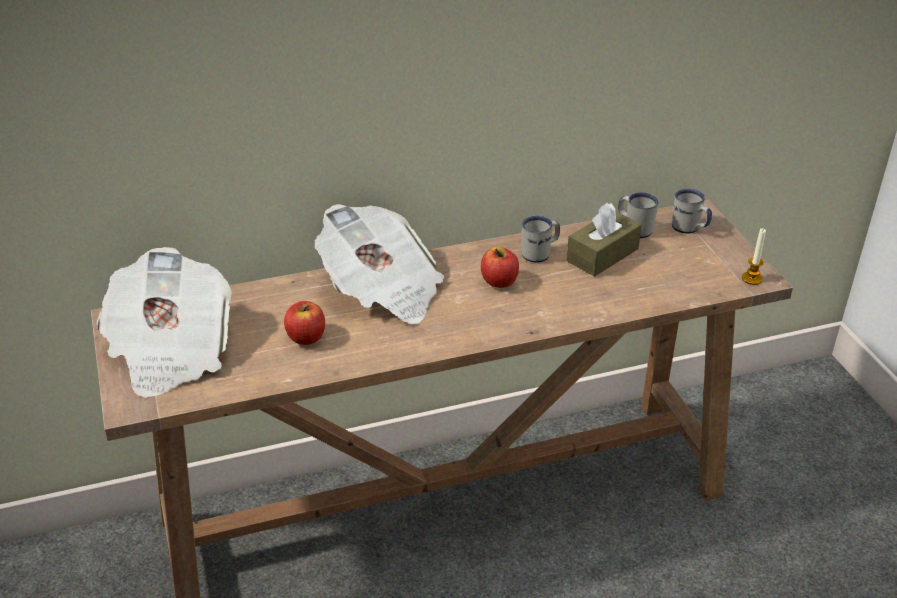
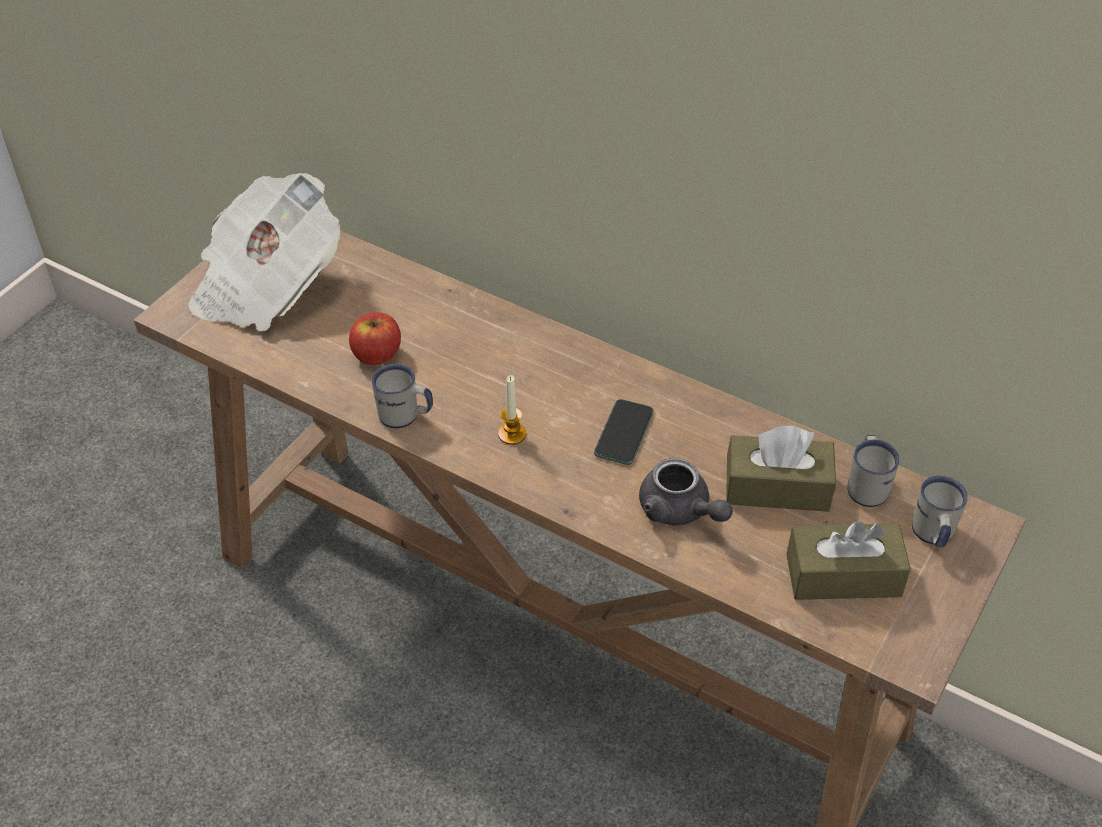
camera: 50 degrees right, 10 degrees up
(382, 290) = (506, 358): newspaper -> none
(499, 281) = (624, 433): apple -> phone
(540, 253) = (715, 435): white mug -> white mug (405, 417)
(580, 294) = (680, 511): none -> grey teapot
(685, 268) = (843, 575): none -> brown tissue box
(752, 279) = (901, 652): candle -> candle (512, 434)

